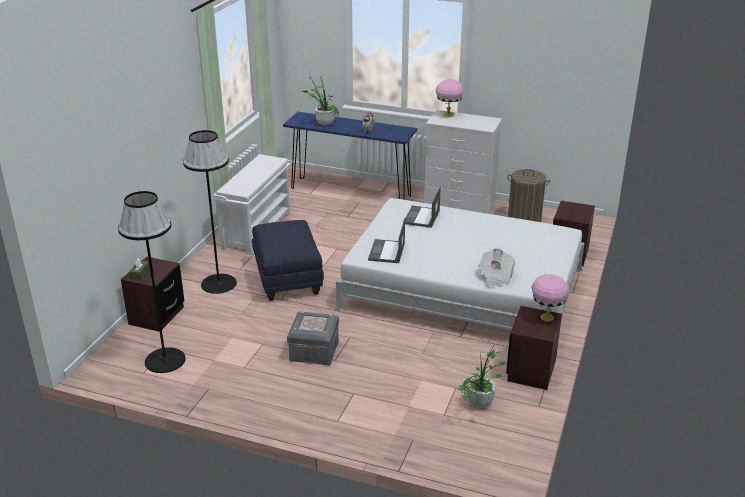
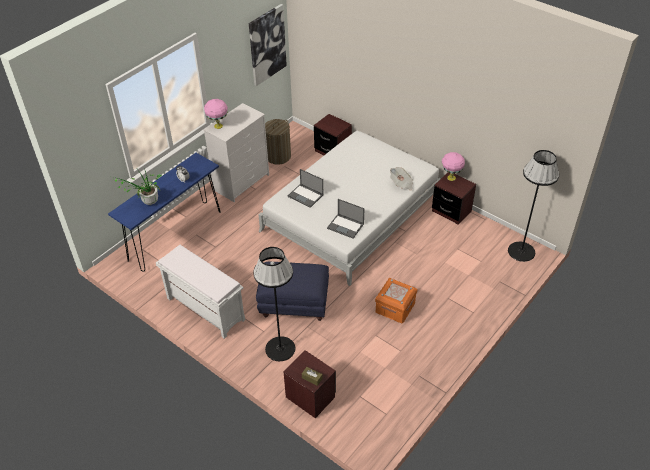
camera: 70 degrees left, 15 degrees up
(165, 360) = (374, 398): black floor lamp -> black floor lamp (521, 251)
(314, 351) = (395, 308): grey storage box -> orange storage box
(478, 407) = (478, 244): potted plant -> none
(578, 79) = (267, 45): none -> picture

